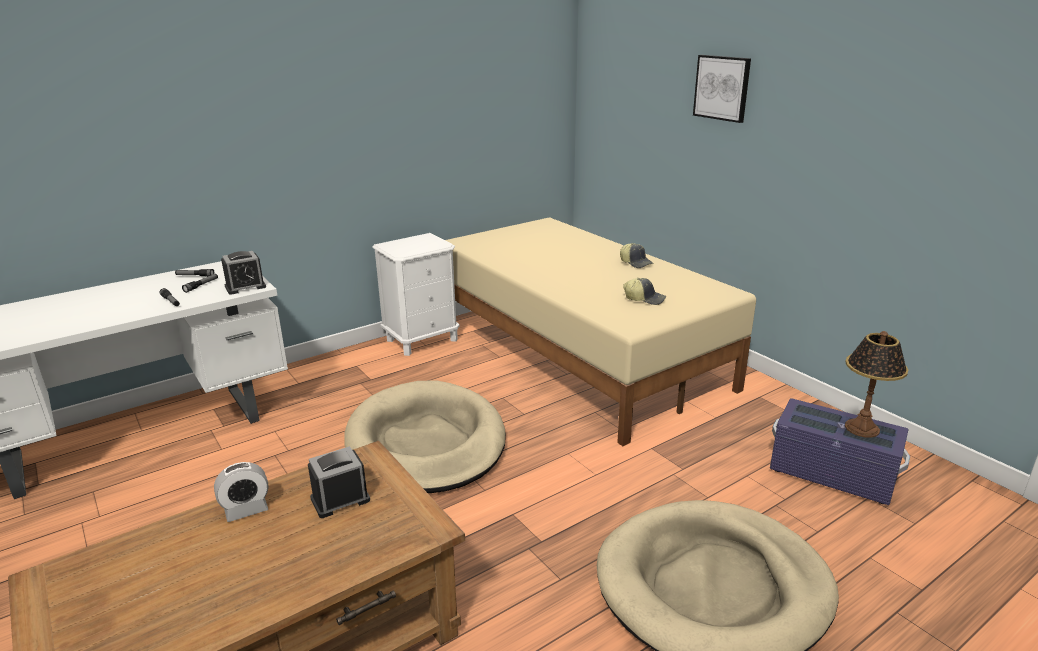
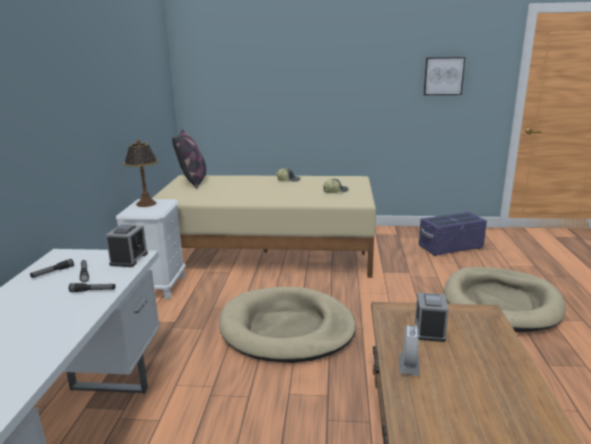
camera: 50 degrees left, 5 degrees down
(540, 230) = (193, 181): none -> pillow
(722, 88) = (305, 65): picture -> picture (443, 76)
(862, 428) = (460, 217): table lamp -> table lamp (146, 204)

